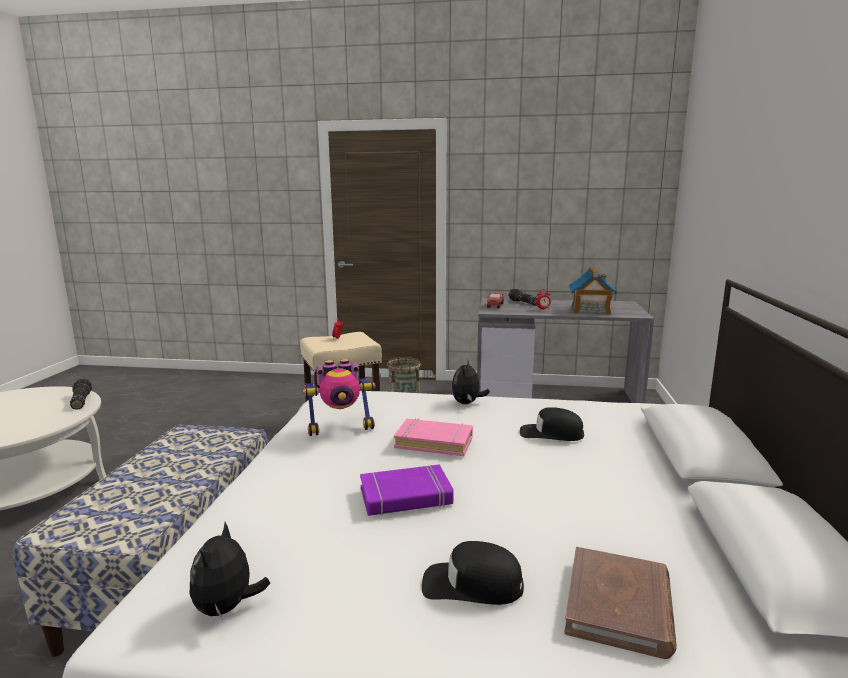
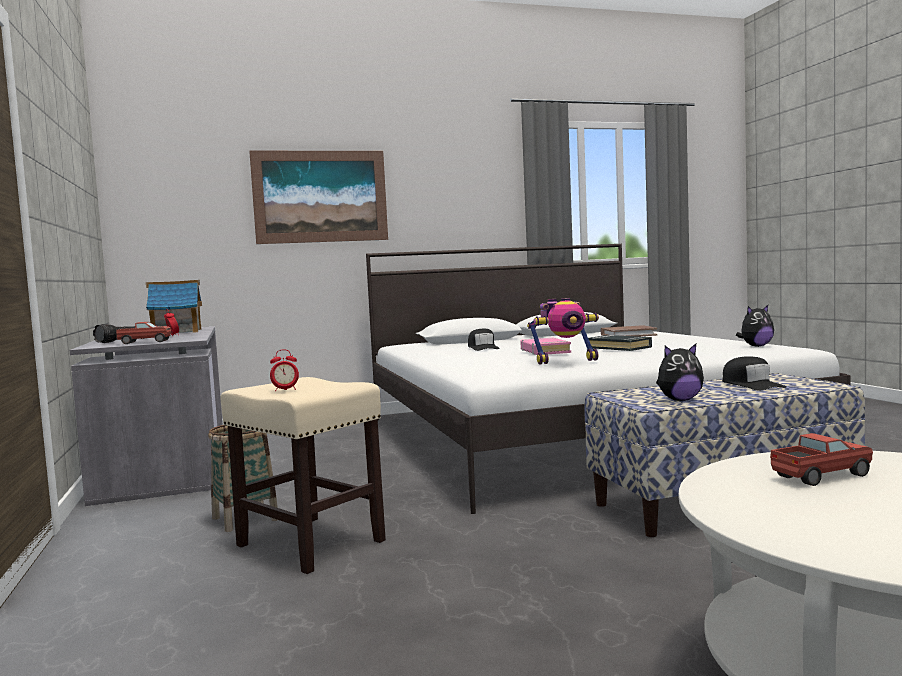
camera: 115 degrees left, 10 degrees down
(37, 416) = (821, 476): none -> toy truck
(80, 401) = (725, 481): flashlight -> none
(341, 428) = (565, 361): toy robot -> toy robot turned 120 degrees clockwise
(406, 496) = (619, 347): purple book -> black book
(467, 403) = (450, 359): plush toy -> plush toy (679, 400)
(472, 585) = (658, 339): black cap -> black cap (751, 385)
(754, 191) = (320, 196): none -> picture

